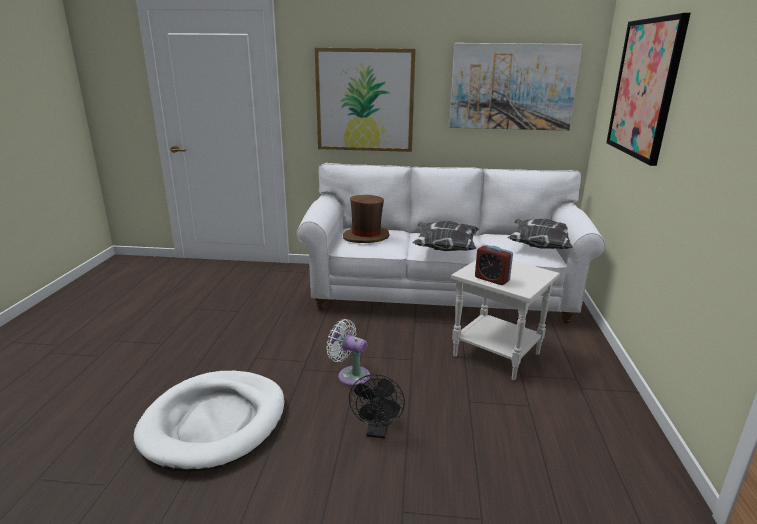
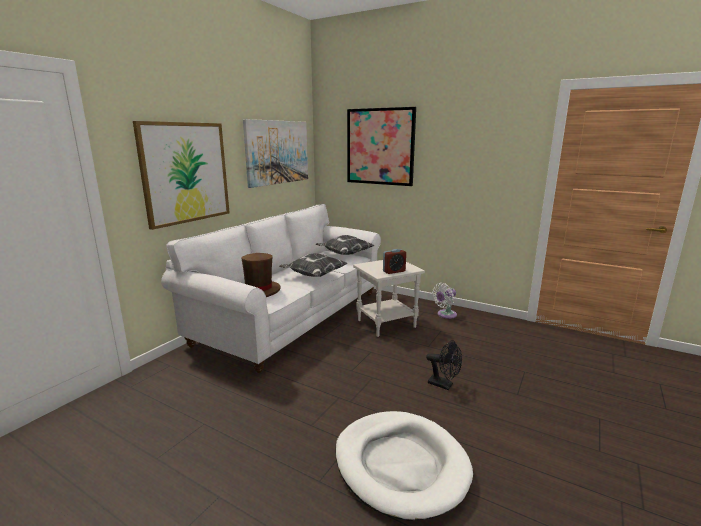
camera: 65 degrees left, 5 degrees down
(350, 375) = (374, 380): white fan -> white fan (445, 315)

